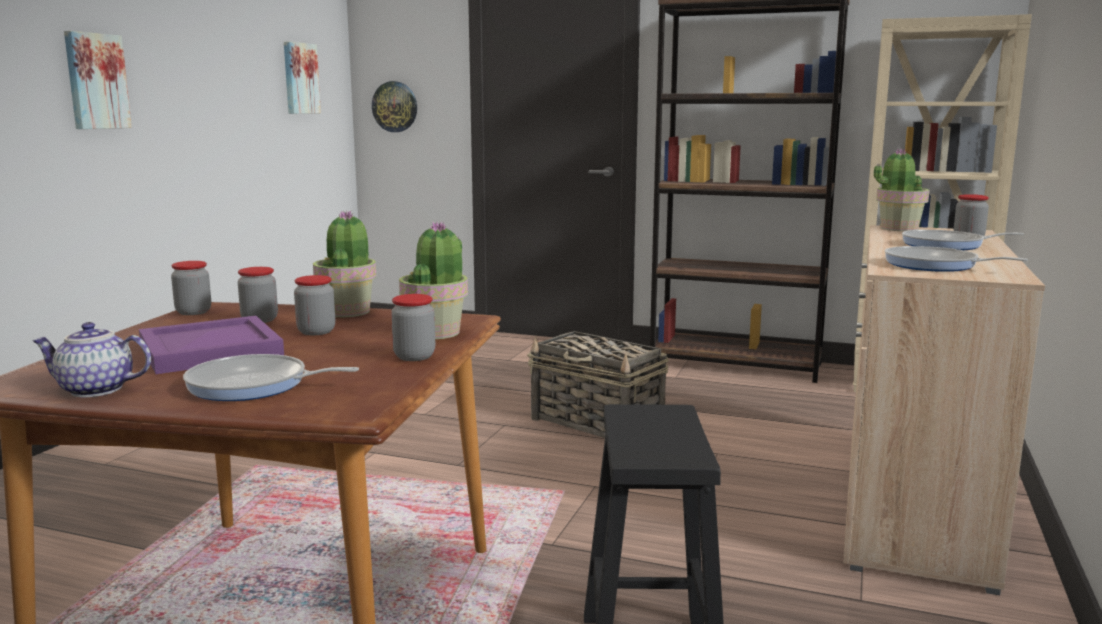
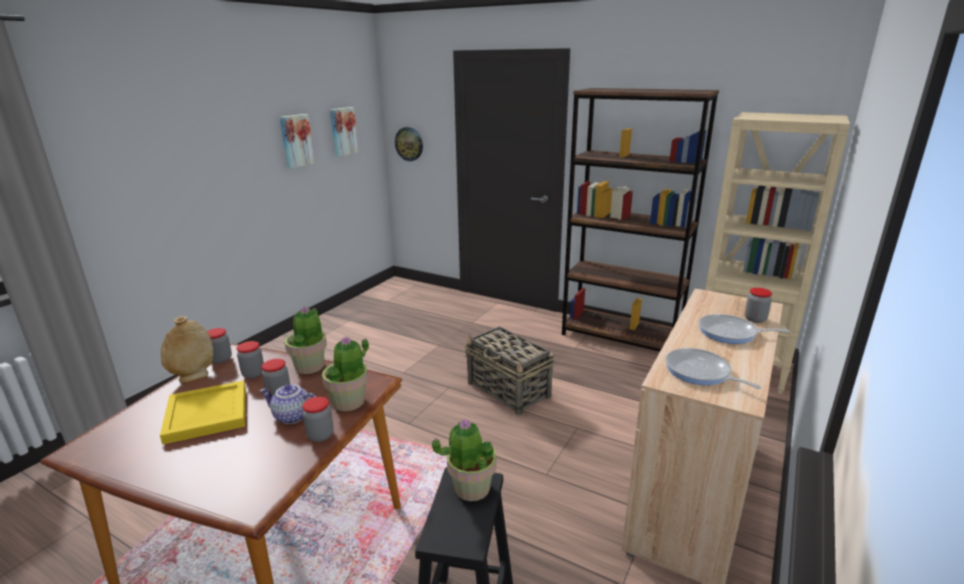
camera: 10 degrees right, 10 degrees up
(94, 390) = (120, 463): teapot -> teapot (291, 417)
(95, 81) = (195, 165): picture -> picture (296, 140)
(159, 325) = (193, 377): none -> beige vase
(212, 349) = (208, 413): purple tray -> yellow tray
(254, 386) = (209, 467): frying pan -> none
(898, 229) = (711, 297): potted plant -> potted plant (471, 488)

